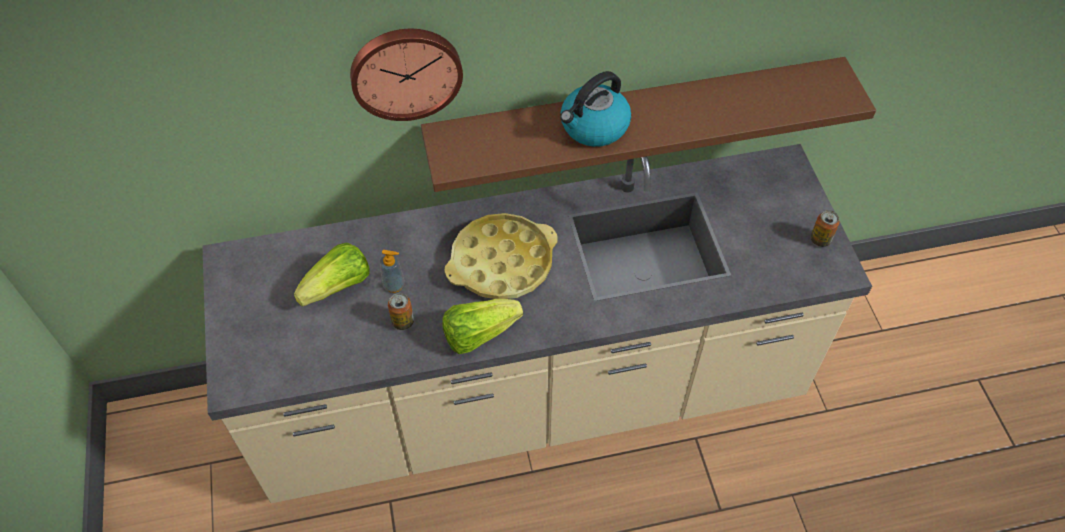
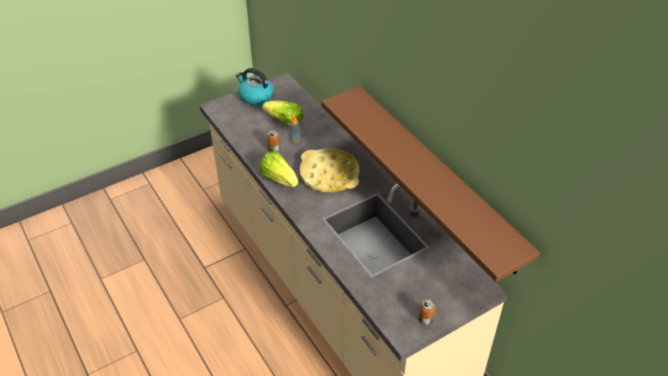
camera: 70 degrees right, 10 degrees down
(406, 71) = (358, 49): wall clock -> none
(593, 127) = (396, 147): kettle -> kettle (255, 96)

